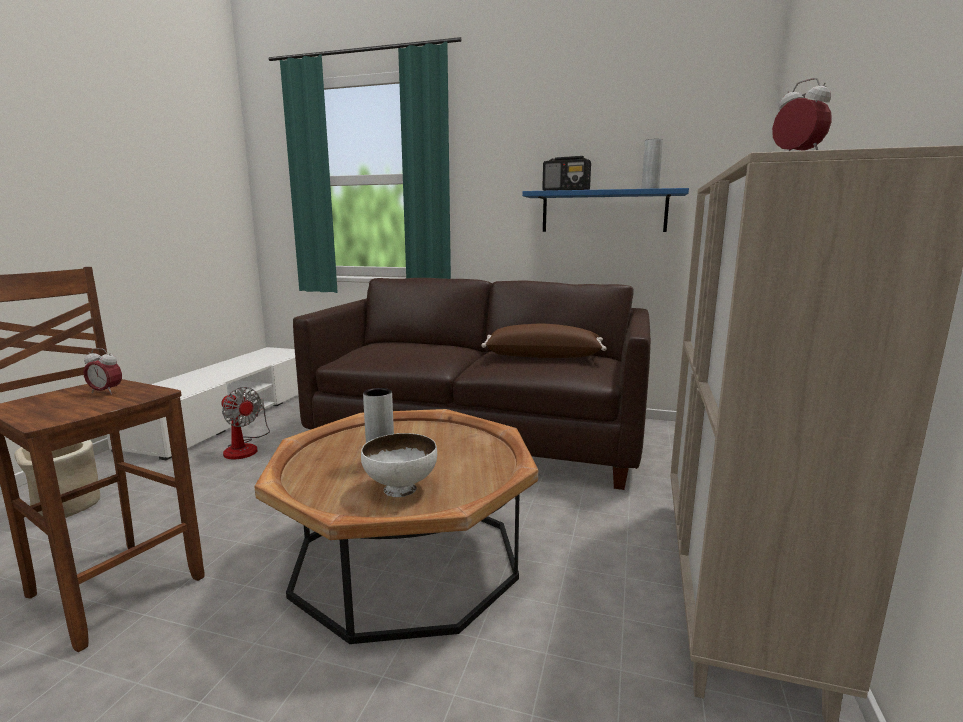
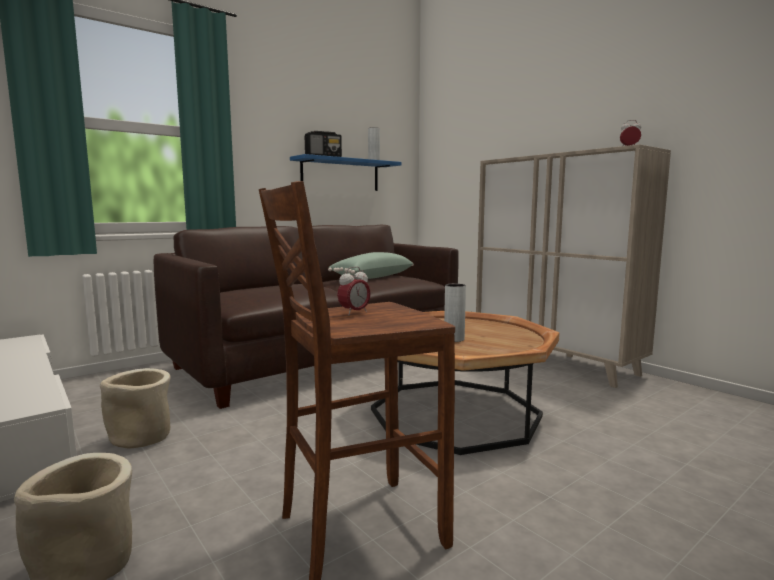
camera: 55 degrees left, 5 degrees down
(245, 447) = (141, 437): fan -> beige planter
(401, 489) = (500, 341): white bowl -> none
(543, 356) = (371, 277): brown pillow -> green pillow

